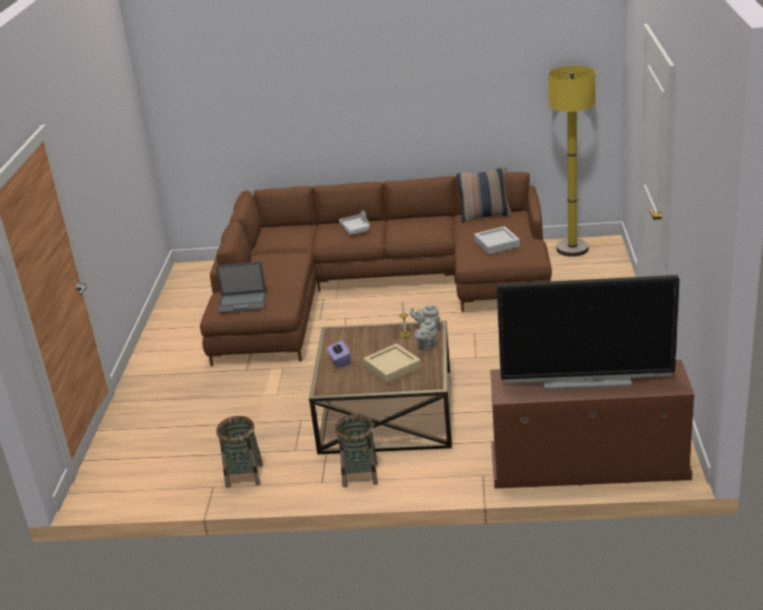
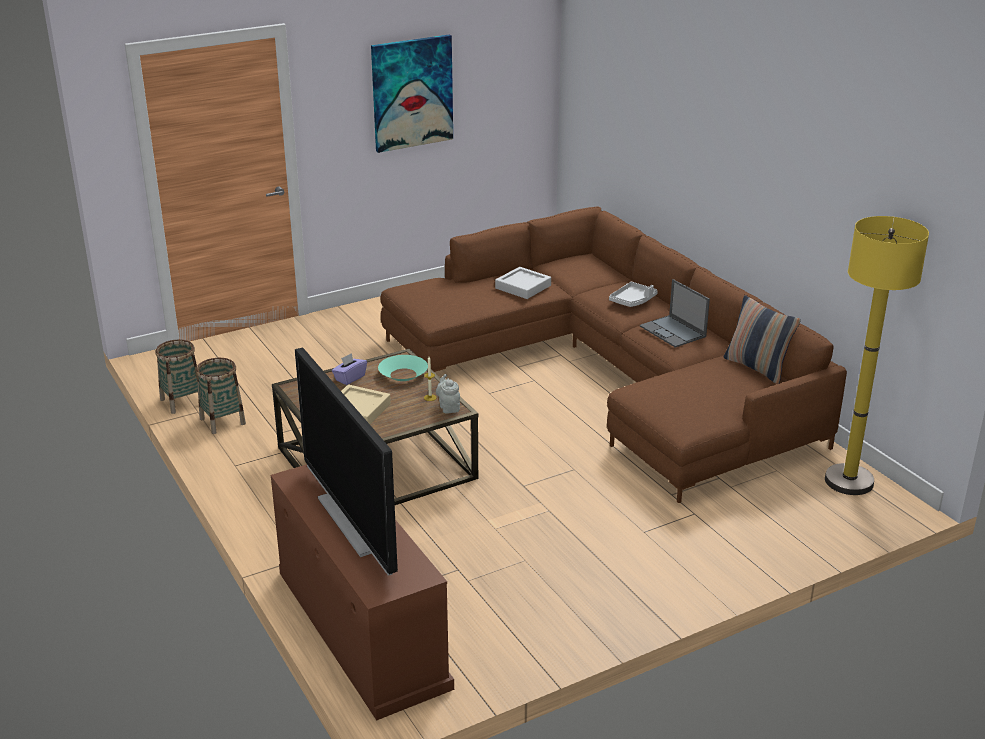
camera: 55 degrees right, 0 degrees up
(102, 158) = (412, 93): none -> picture
(243, 302) = (426, 295): laptop -> laptop (673, 332)
(359, 337) = (403, 374): none -> turquoise bowl
(360, 475) = (258, 483): basket -> basket (182, 402)
(426, 346) = (414, 417): grey teapot -> none
(497, 244) = (687, 394): grey tray -> grey tray (523, 287)

